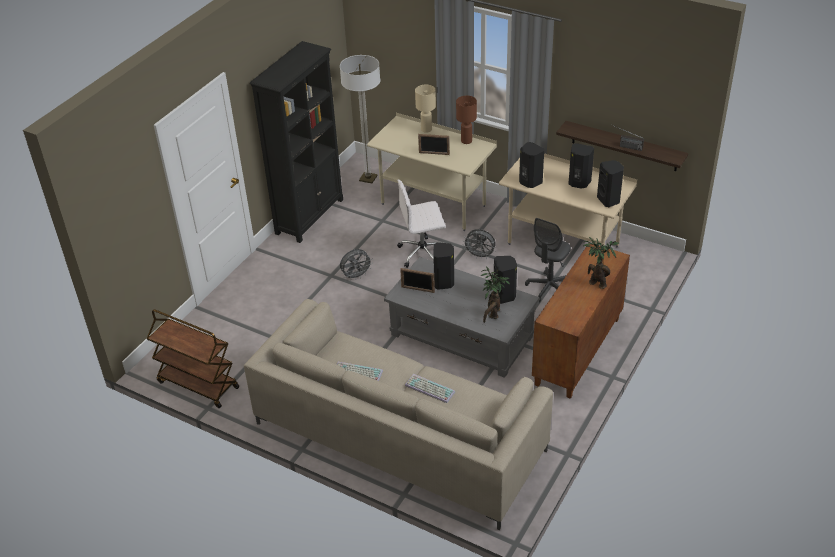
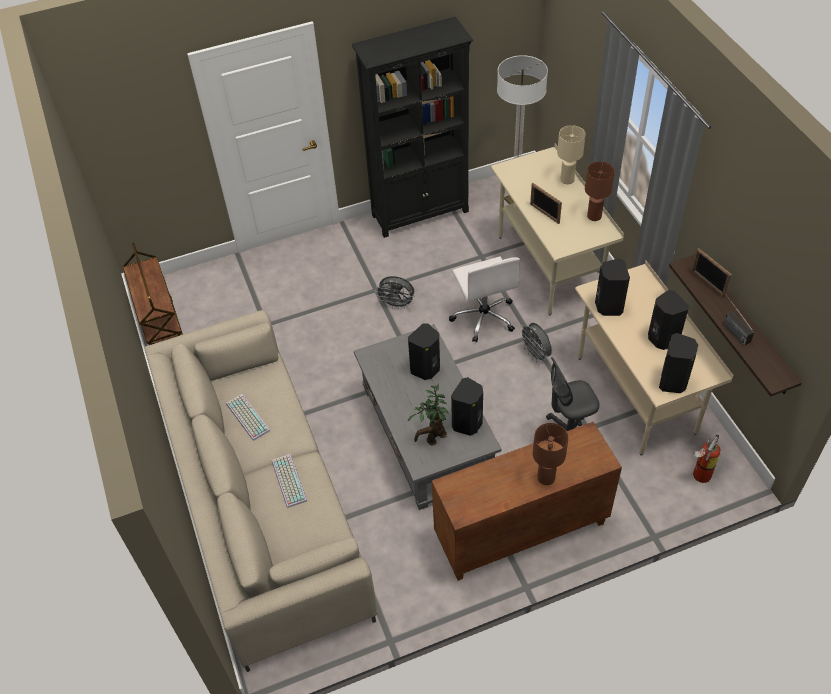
camera: 40 degrees right, 10 degrees up
(417, 289) = (393, 361): picture frame -> picture frame (707, 283)
(423, 253) = (484, 317): white office chair -> white office chair turned 135 degrees counterclockwise
(596, 283) = (545, 477): potted plant -> brown table lamp
(642, 265) = (699, 476): none -> fire extinguisher

